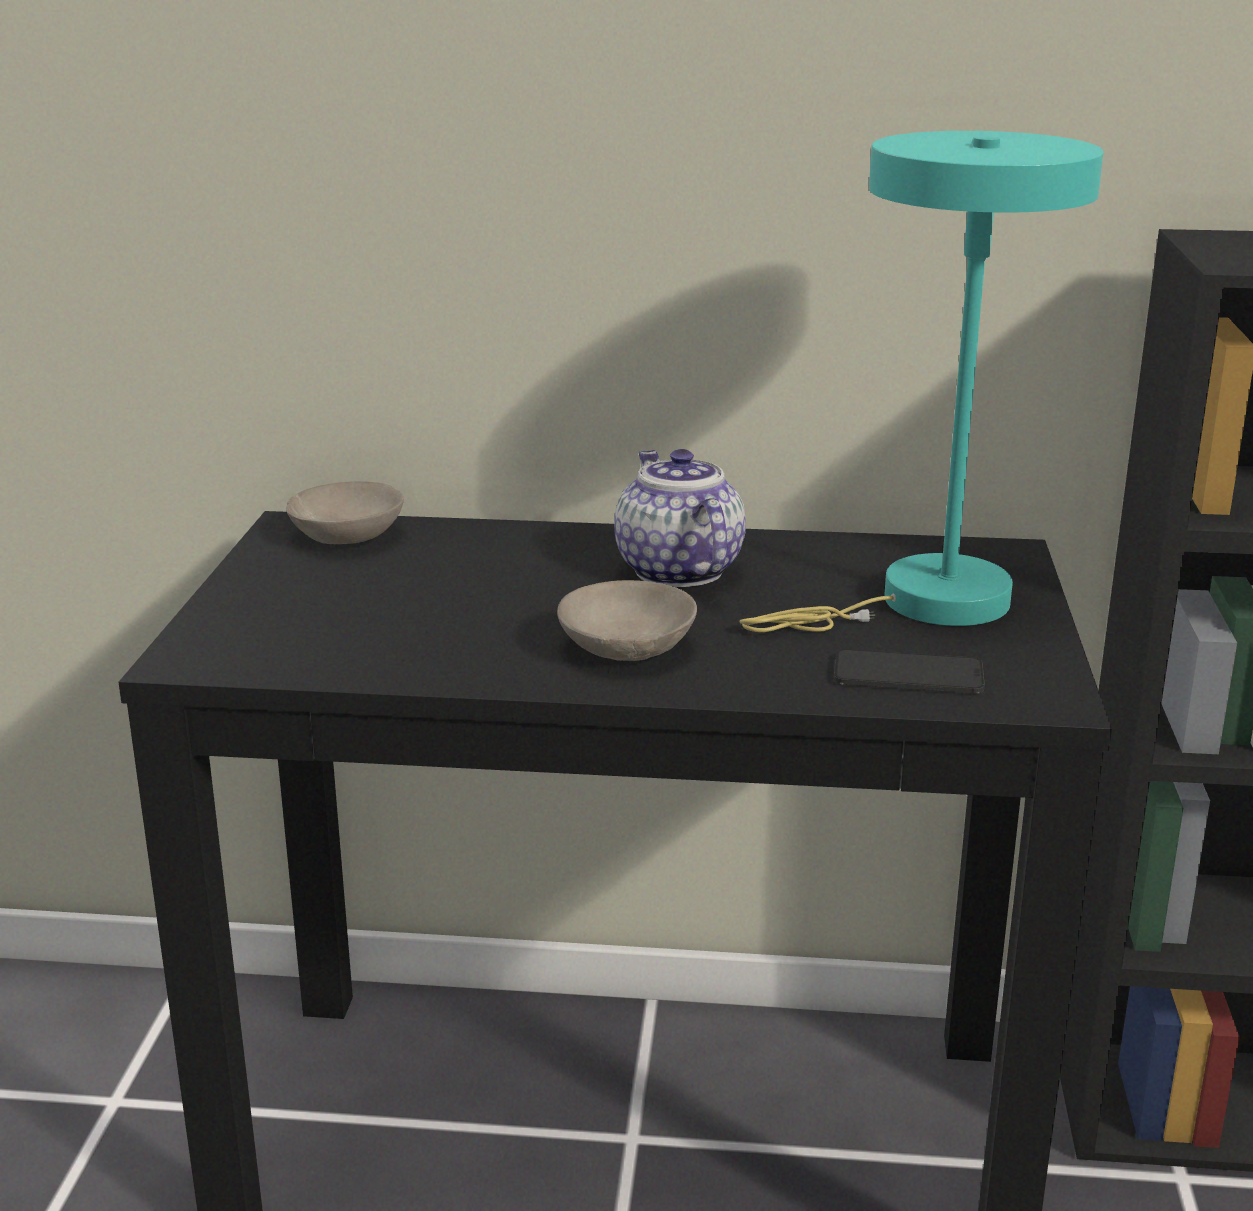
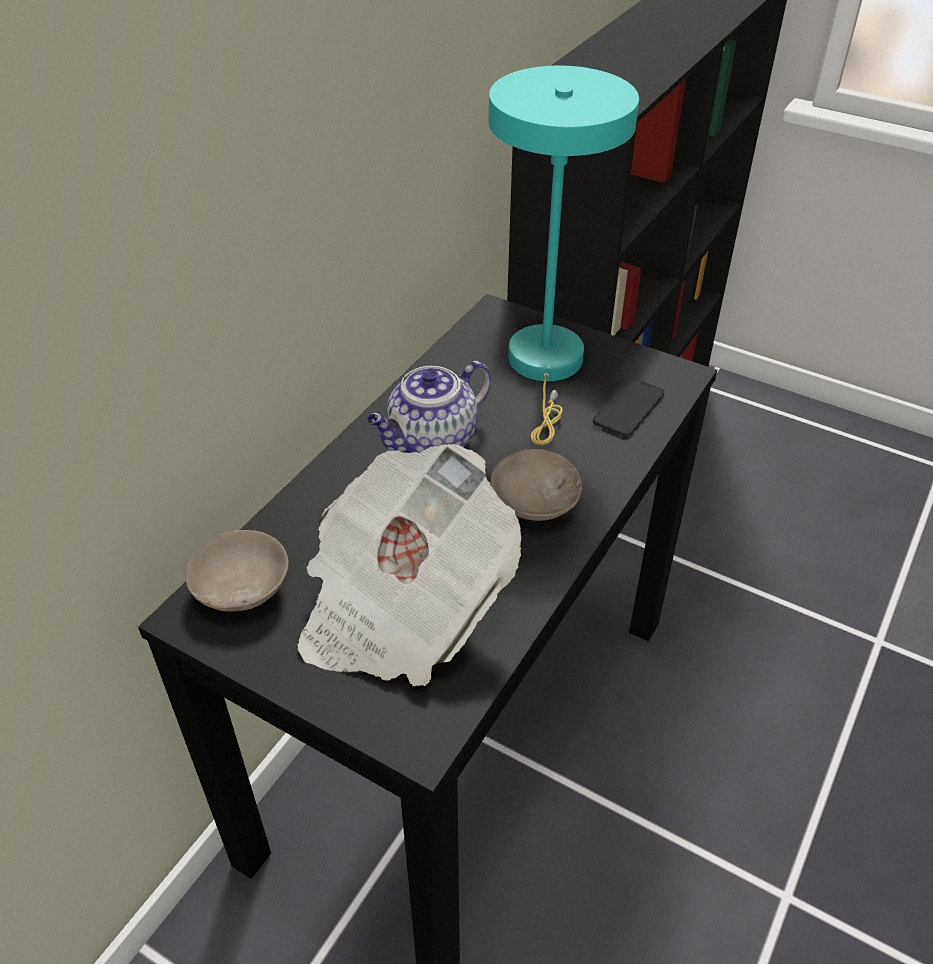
camera: 65 degrees left, 20 degrees up
(379, 611) = (402, 604): none -> newspaper
(676, 570) = (431, 442): teapot -> teapot turned 45 degrees counterclockwise

